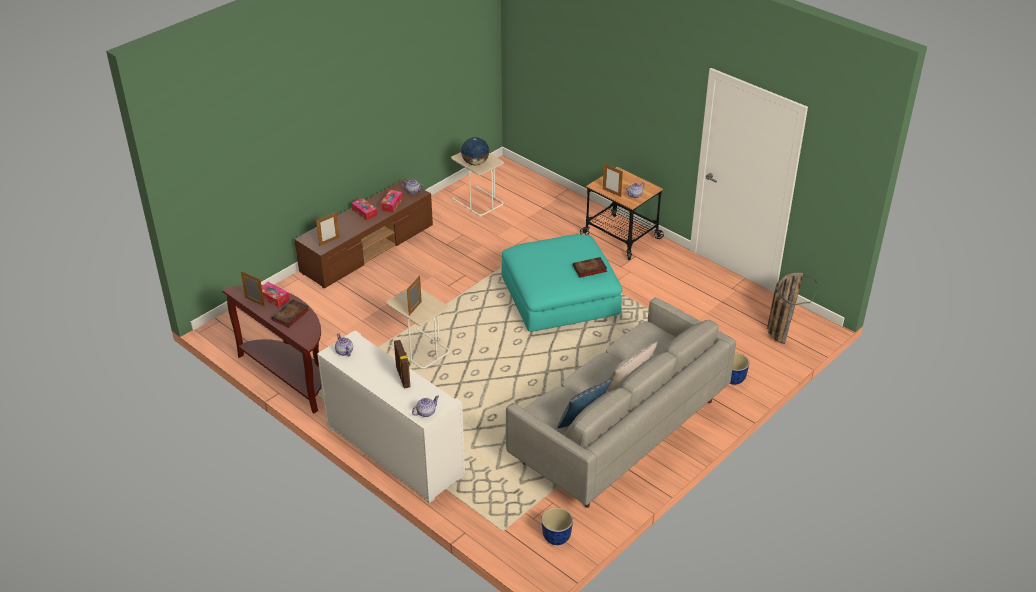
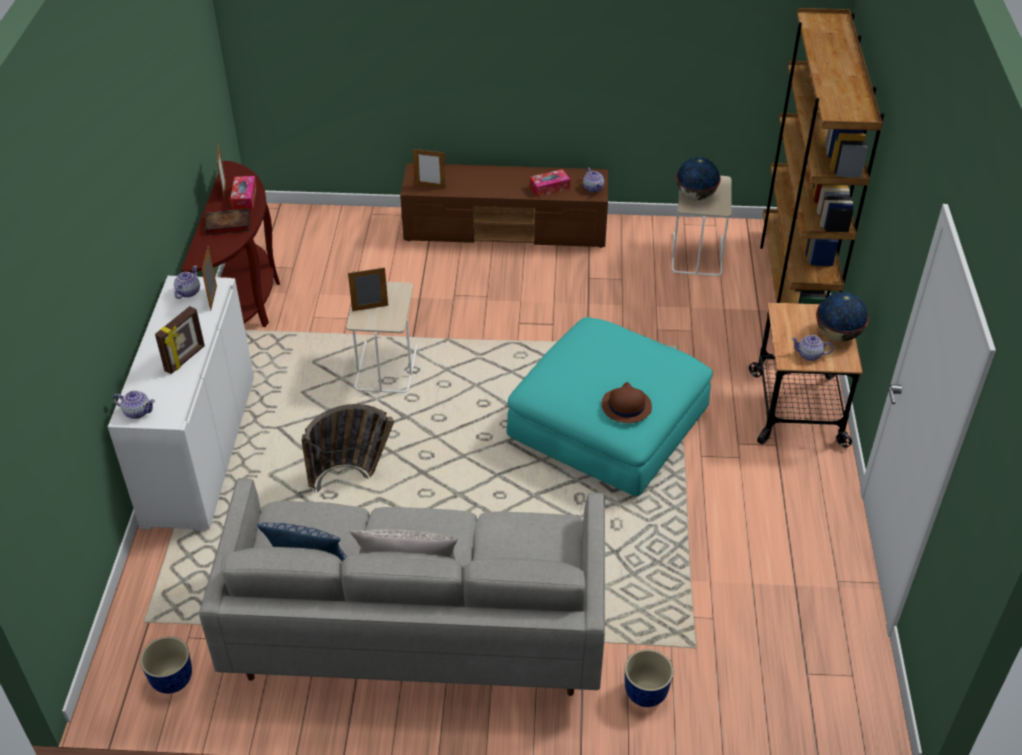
camera: 50 degrees right, 5 degrees up
(364, 212) = (510, 179): tissue box -> none
(542, 189) = (793, 288): none -> brown bookcase
(589, 269) = (626, 406): book -> brown hat
(611, 192) = (785, 332): picture frame -> picture frame (213, 298)
(632, 180) = (838, 335): none -> globe
(783, 327) = (825, 688): basket -> basket (353, 476)

